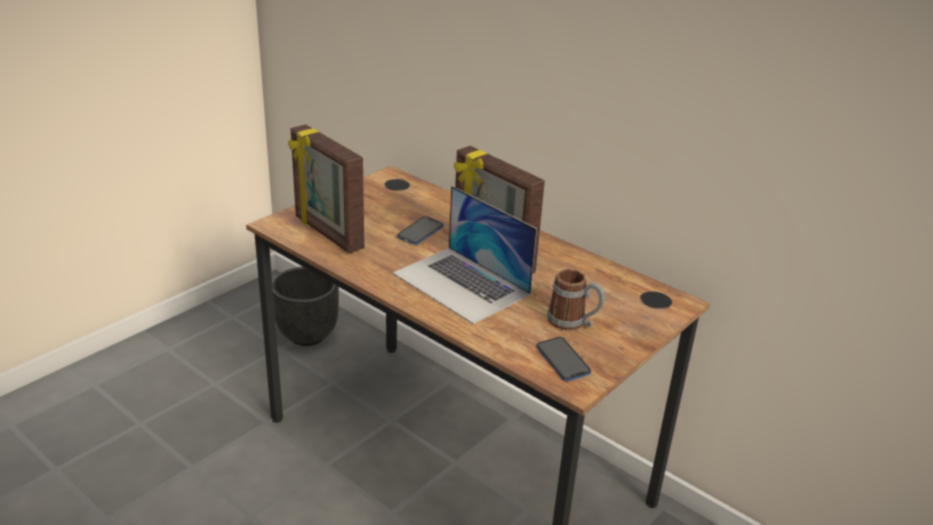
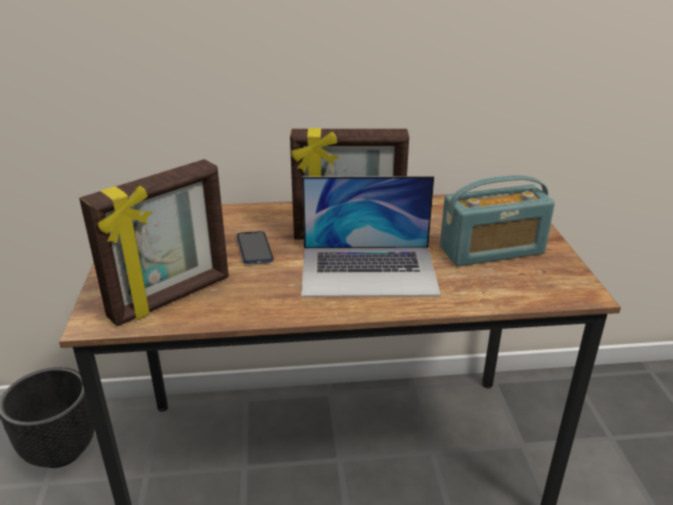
camera: 45 degrees left, 0 degrees up
(327, 233) = (171, 298): picture frame -> picture frame turned 45 degrees counterclockwise
(562, 360) = (541, 281): phone -> none
(573, 323) = (492, 250): mug -> radio

